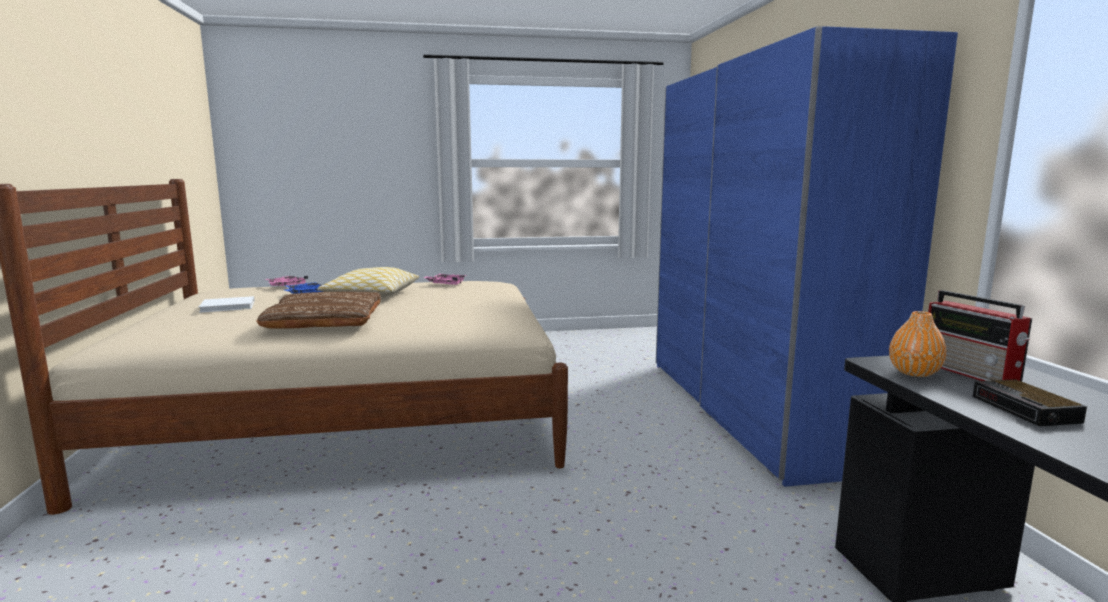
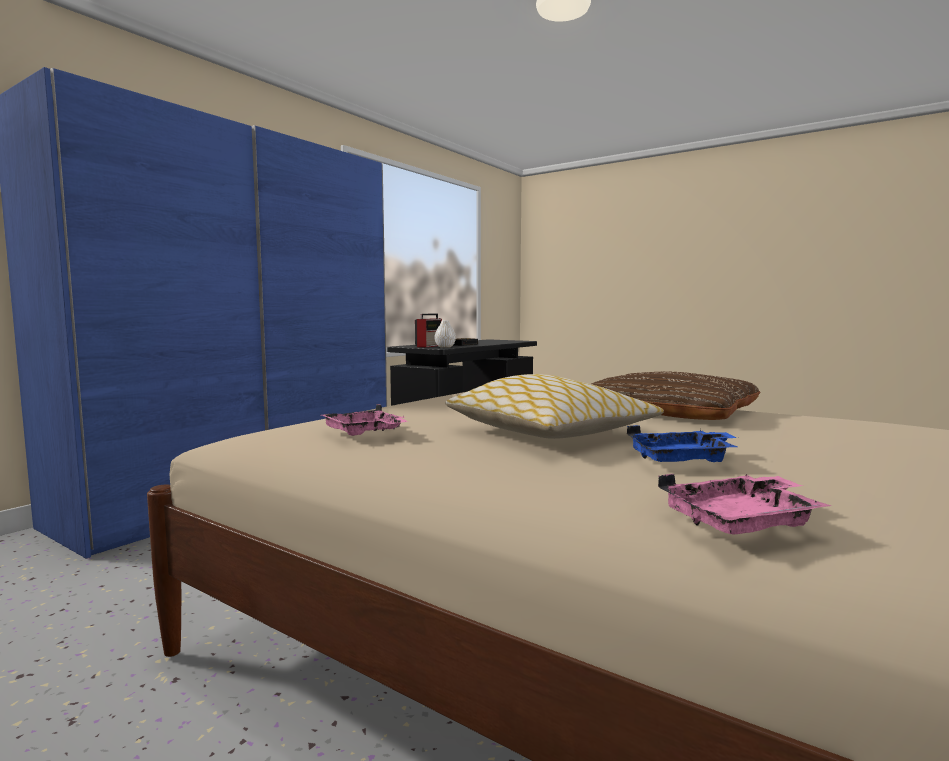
camera: 135 degrees left, 5 degrees down
(229, 306) = (857, 456): white book -> none
(914, 373) = (445, 347): orange vase -> white vase

